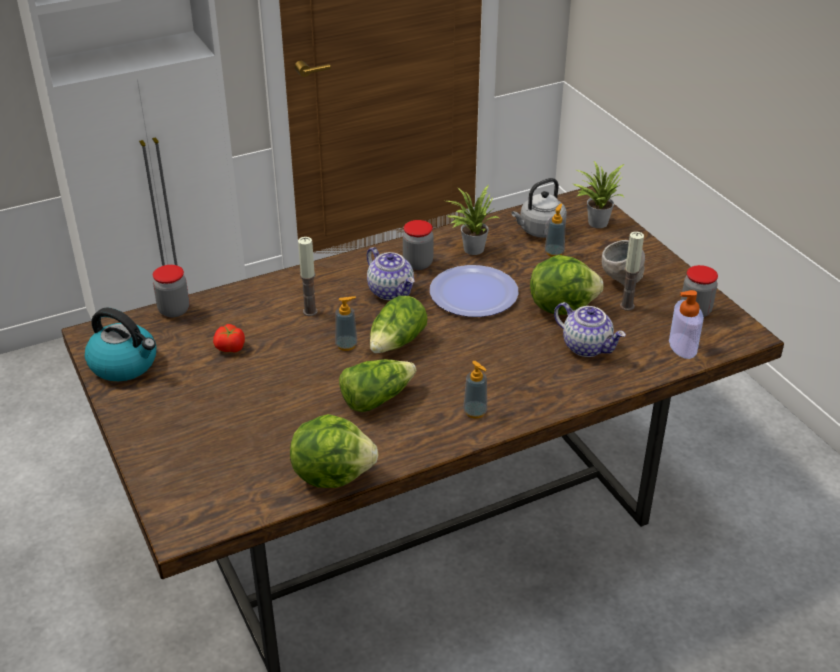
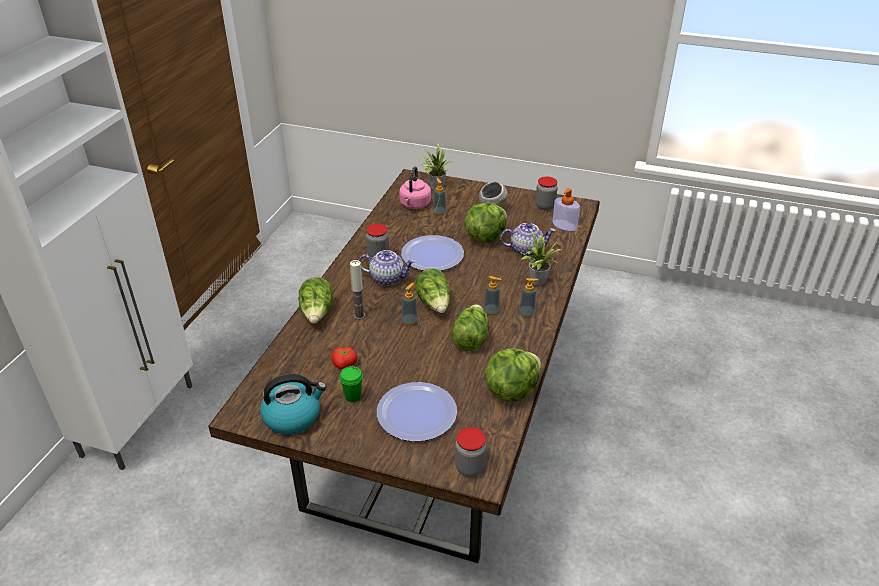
camera: 45 degrees left, 0 degrees up
(174, 310) = (272, 366): jar -> jar (470, 467)
(193, 380) = (353, 396): none -> green cup
(219, 432) = (416, 412): none -> plate
(279, 286) = (317, 313): none -> lettuce
(440, 386) = (491, 311): none -> soap dispenser
(471, 248) = (394, 232): potted plant -> potted plant (536, 281)
(539, 231) = (414, 205): grey kettle -> pink kettle
(627, 306) = (513, 220): candle -> none

